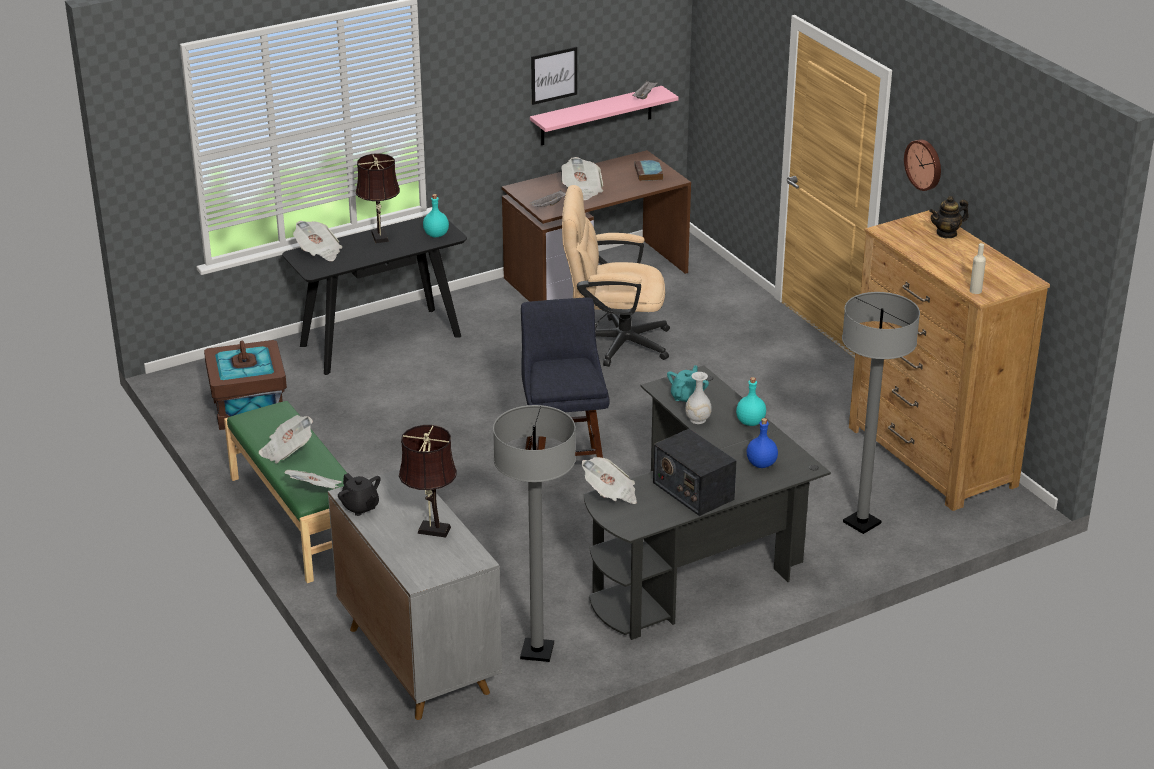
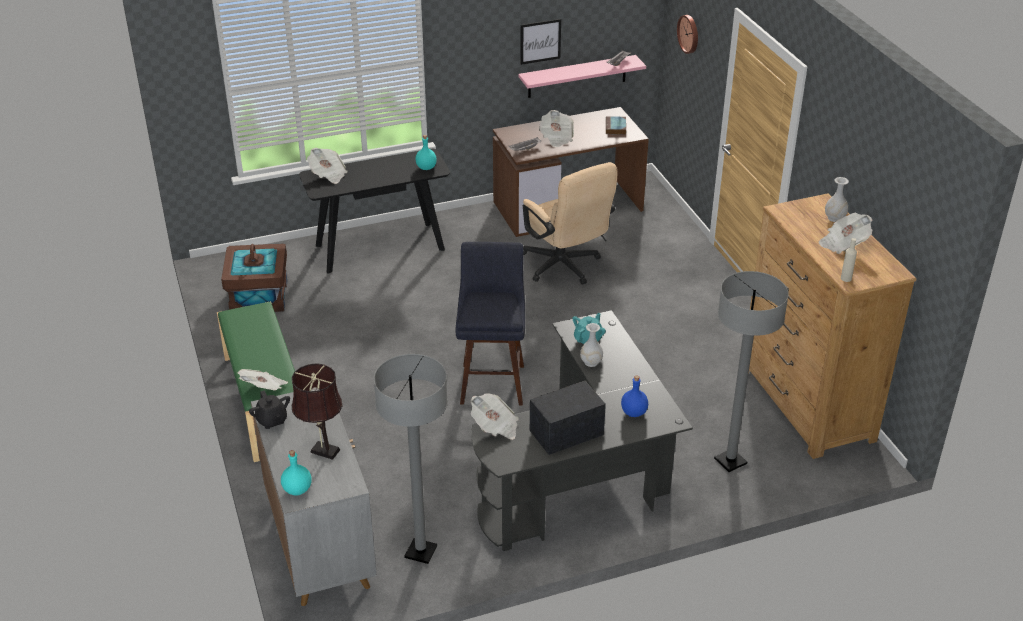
camera: 10 degrees right, 5 degrees up
(287, 451) = (254, 349): newspaper -> newspaper (843, 244)
(380, 238) = (380, 166): brown table lamp -> none
(613, 342) = (565, 268): beige office chair -> beige office chair turned 135 degrees counterclockwise
(693, 491) = (567, 432): radio -> radio turned 90 degrees clockwise
(750, 422) = (635, 370): turquoise bottle -> turquoise bottle (297, 490)
(924, 164) = (826, 153): wall clock -> wall clock (689, 34)
(947, 233) = (835, 218): teapot -> white vase

